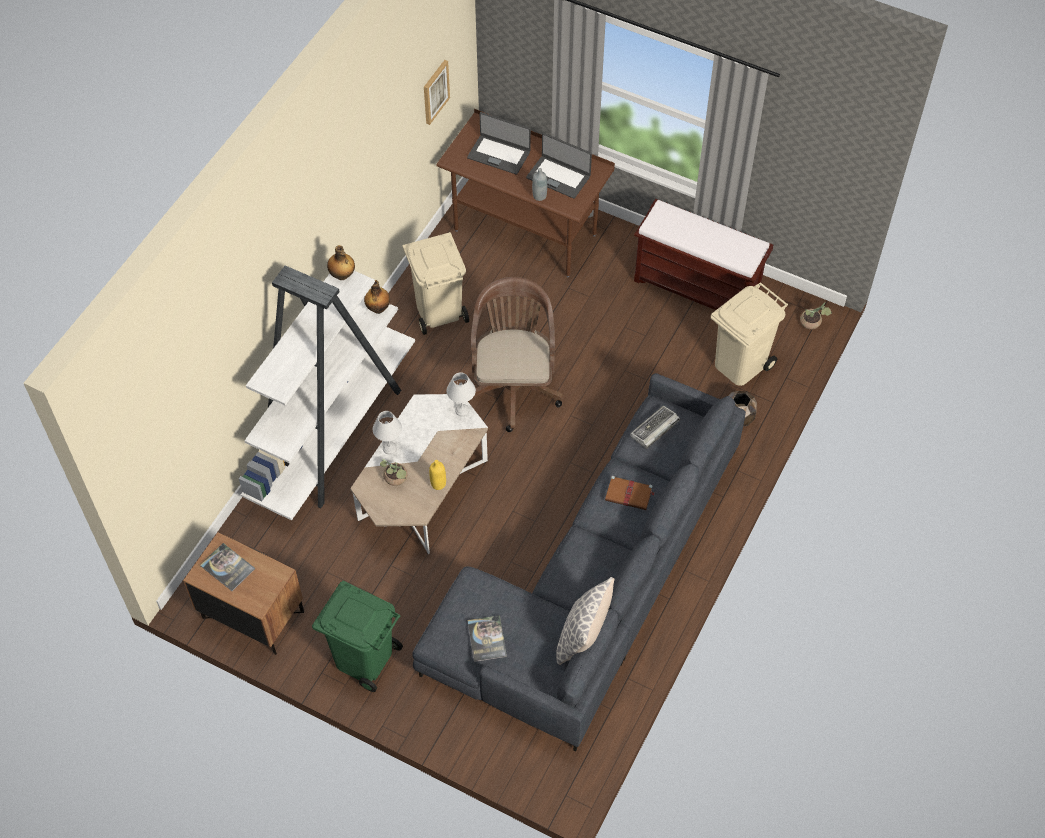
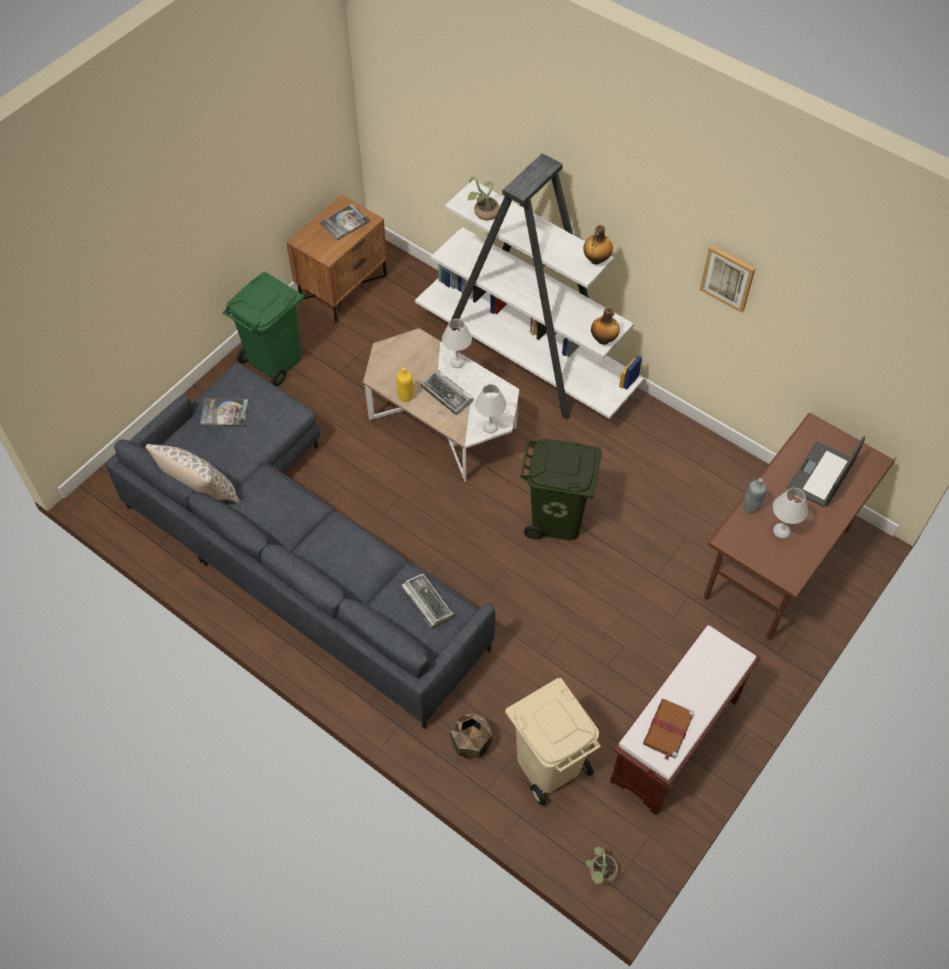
camera: 100 degrees right, 0 degrees up
(396, 479) = (419, 363): potted plant -> potted plant (483, 212)
(431, 450) = (447, 395): none -> keyboard
(435, 91) = (858, 357): picture -> picture (728, 277)
(439, 311) = (667, 465): beige trash can -> none
(513, 385) = (557, 520): brown office chair -> green trash can
(558, 176) = (781, 532): laptop -> white table lamp
(629, 494) = (349, 561): brown book -> brown book (668, 730)

